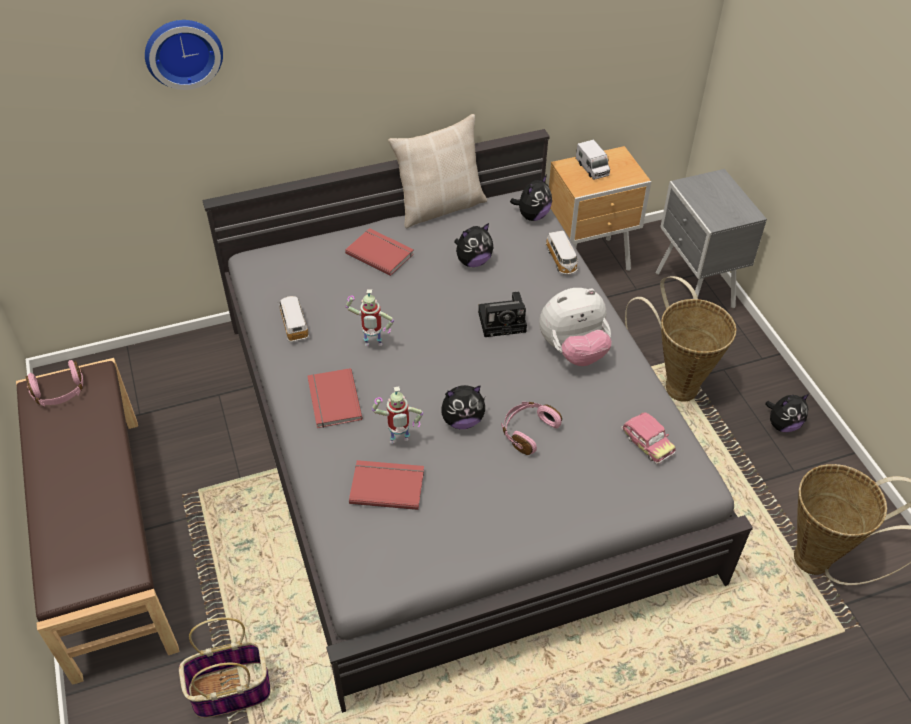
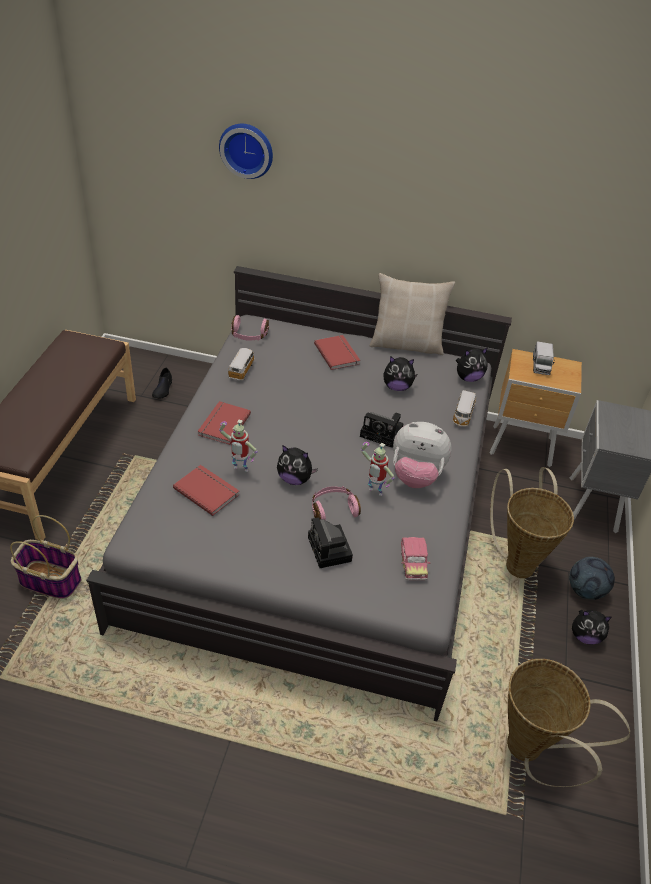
camera: 30 degrees right, 5 degrees down
(59, 392) = (79, 345): pink headphones -> pink headphones (249, 335)
(159, 392) = (163, 389): none -> black shoe
(372, 346) = (279, 405): toy robot -> toy robot (374, 492)
(563, 477) = (330, 551): none -> camera
(751, 380) = (585, 591): none -> football

